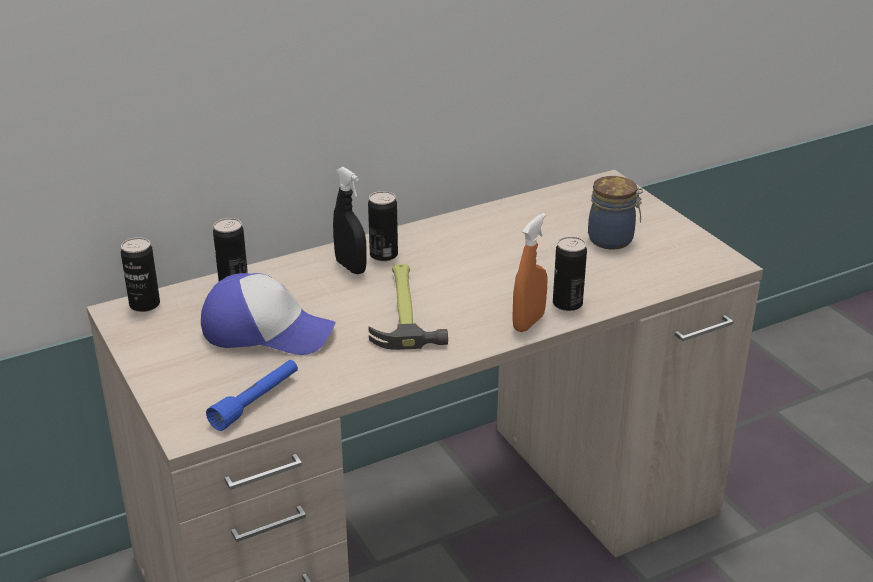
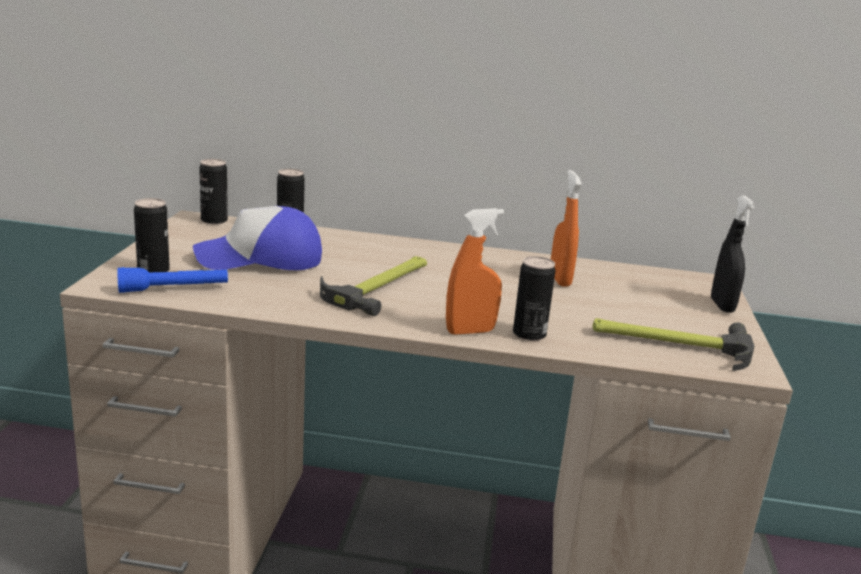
camera: 35 degrees right, 10 degrees down
(267, 331) = (260, 259): cap -> cap turned 120 degrees clockwise
(350, 267) = (388, 251): black spray bottle -> black spray bottle (722, 306)
(383, 255) = (427, 254): can -> can (153, 270)
(514, 234) = (560, 280): none -> orange spray bottle
(612, 240) = (651, 313): jar -> none
(656, 264) = (669, 343): none -> hammer

